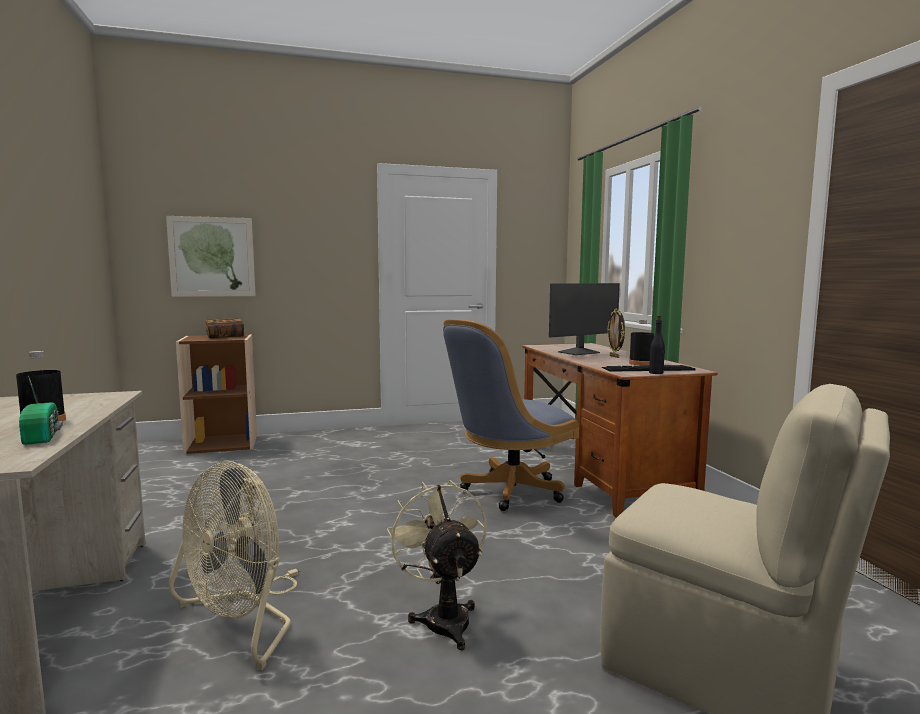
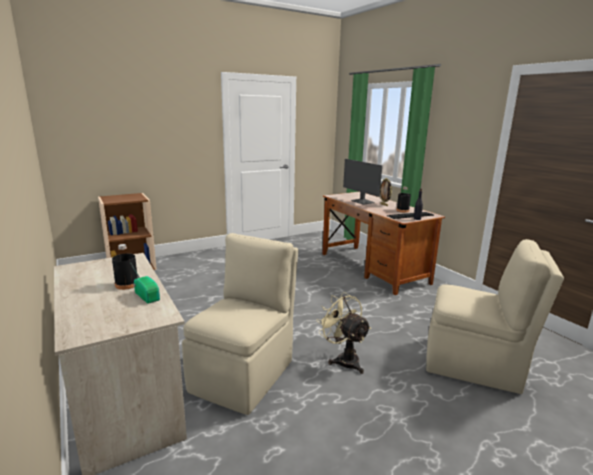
camera: 15 degrees left, 10 degrees up
(212, 257) = (112, 140): picture -> none
(225, 336) = (129, 197): book -> none
(245, 617) = (244, 374): beige fan -> beige chair
(506, 493) = (331, 286): blue office chair -> none
(579, 352) = (362, 202): monitor -> monitor turned 105 degrees clockwise

